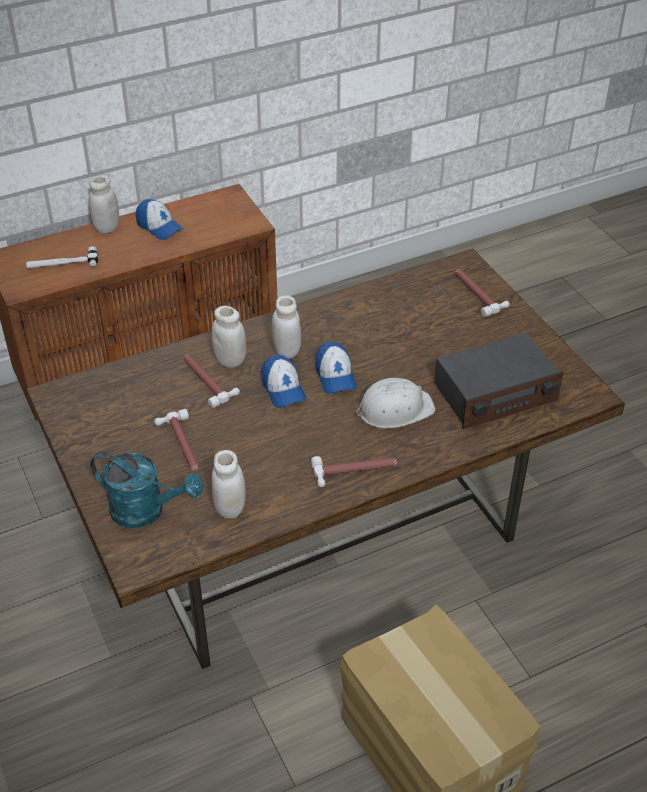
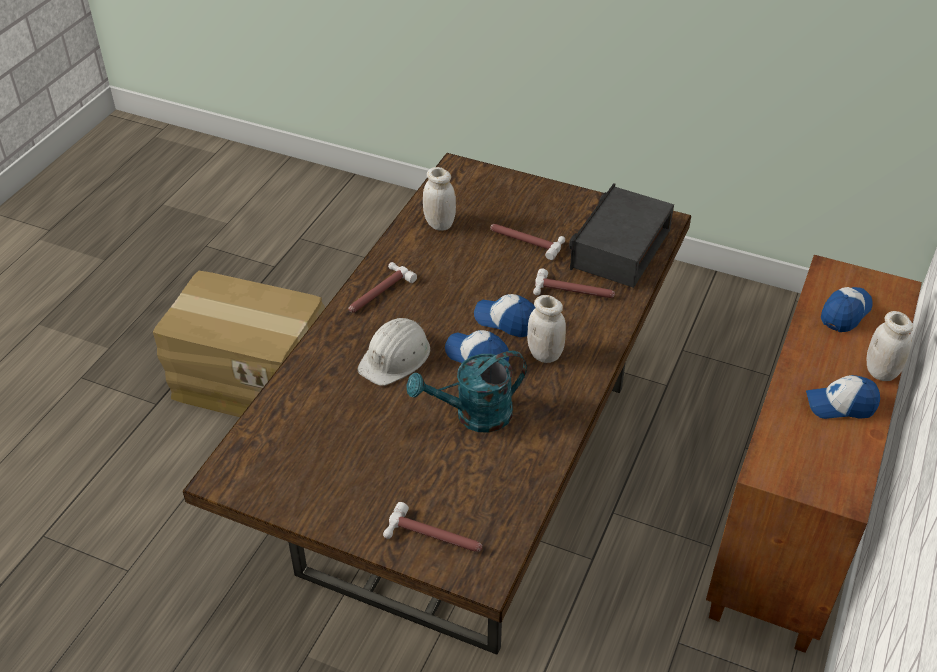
camera: 140 degrees right, 0 degrees up
(62, 263) = (845, 313): hammer -> cap
(146, 511) = (492, 195): turquoise watering can -> turquoise watering can (473, 416)
(230, 360) = (579, 318): white jar -> none
(495, 393) = (319, 425): radio -> radio (619, 249)

